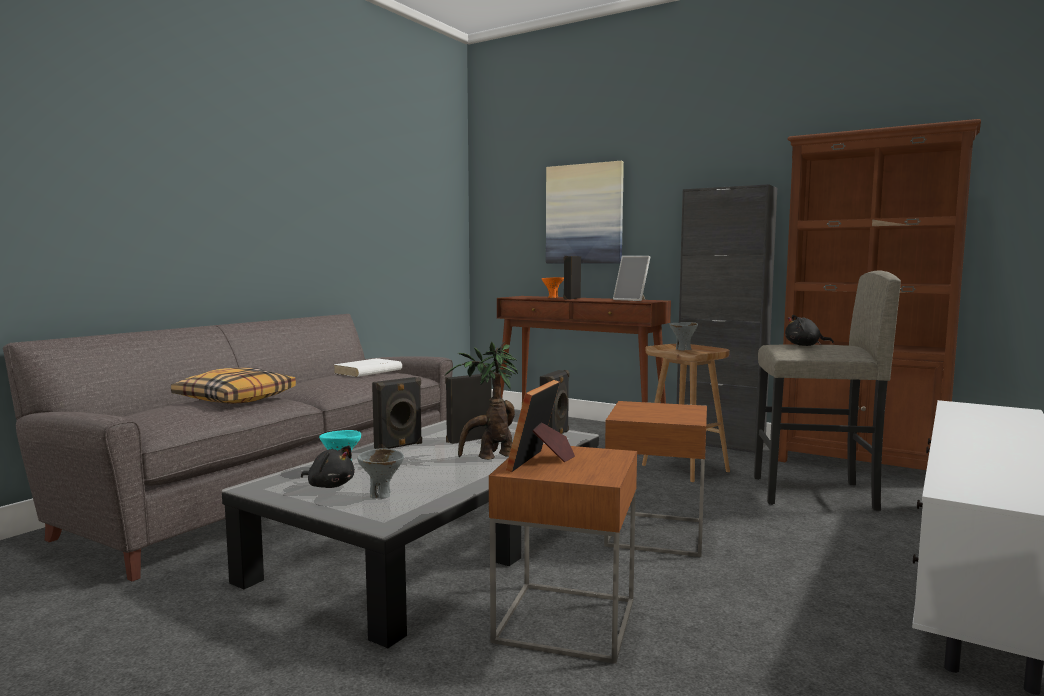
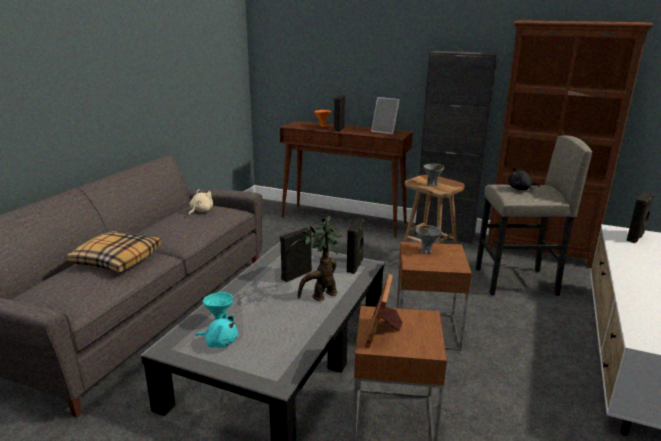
camera: 10 degrees left, 15 degrees up
(329, 485) = (220, 342): black plush toy -> turquoise plush toy
(367, 371) = (200, 211): white book -> beige plush toy
(381, 495) = (262, 350): grey bowl -> grey bowl (426, 251)
(399, 446) = (249, 288): black speaker -> black speaker (635, 237)
(584, 214) = (346, 59): picture -> none

